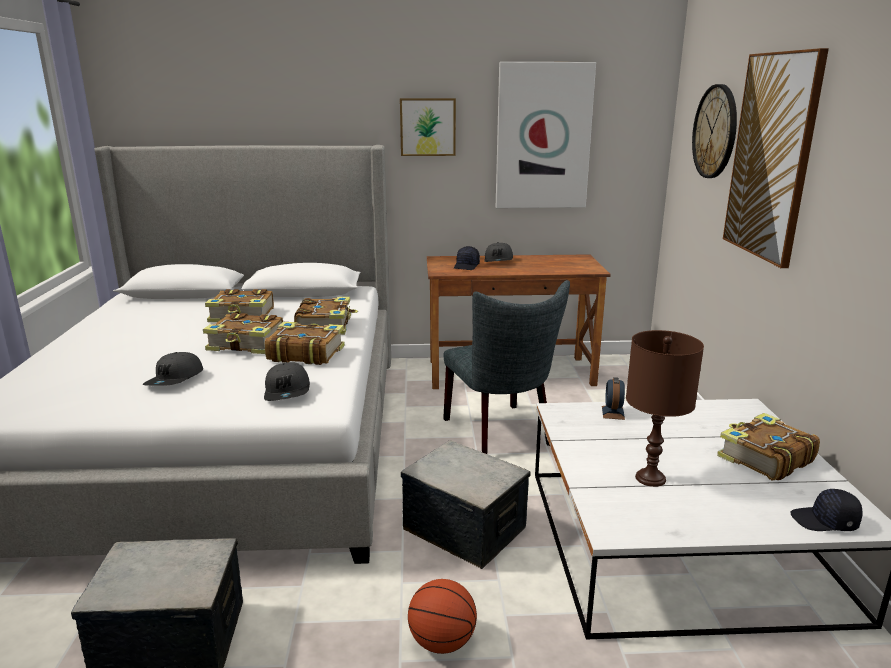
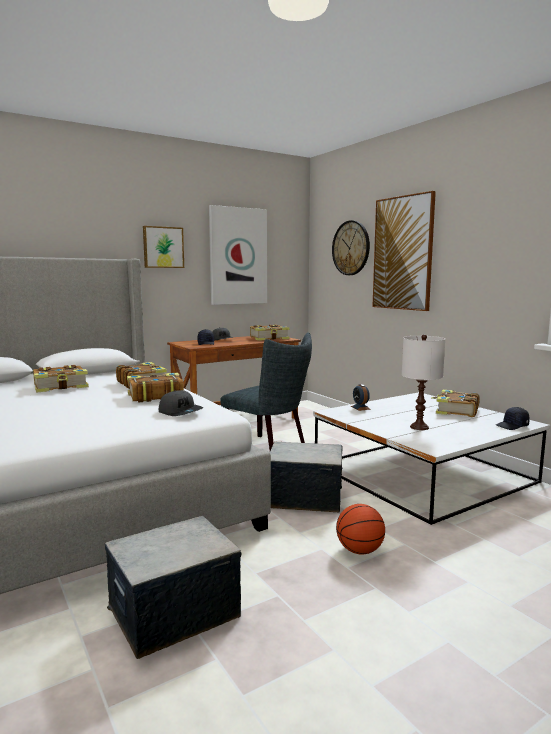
camera: 30 degrees left, 10 degrees down
(175, 380) = (74, 420): grey cap -> none
(247, 344) = (98, 398): book -> book (269, 338)
(651, 478) = (419, 427): brown table lamp -> white table lamp

